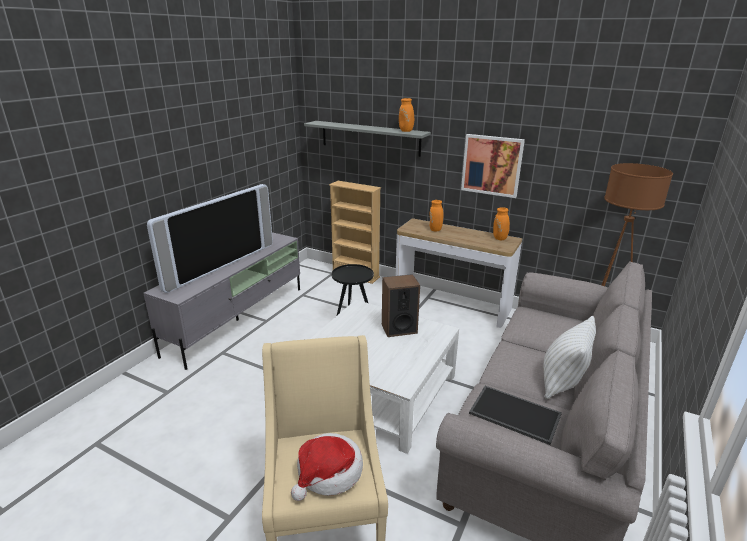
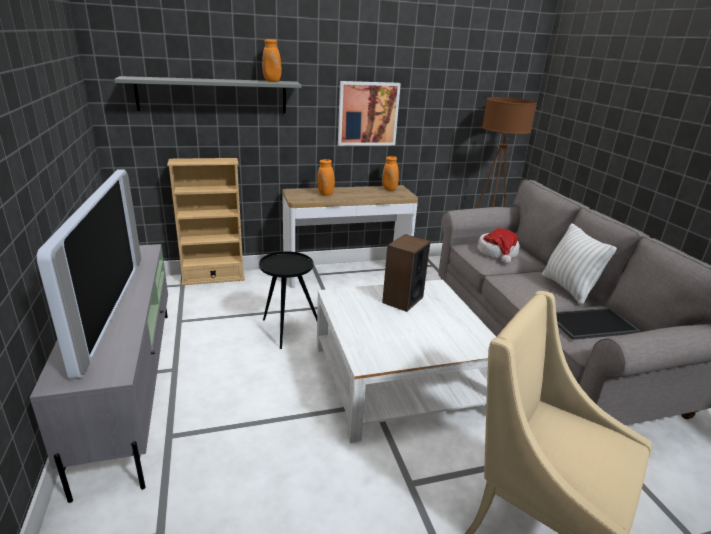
camera: 45 degrees left, 0 degrees up
(328, 473) = (598, 454): hat -> hat (497, 253)

